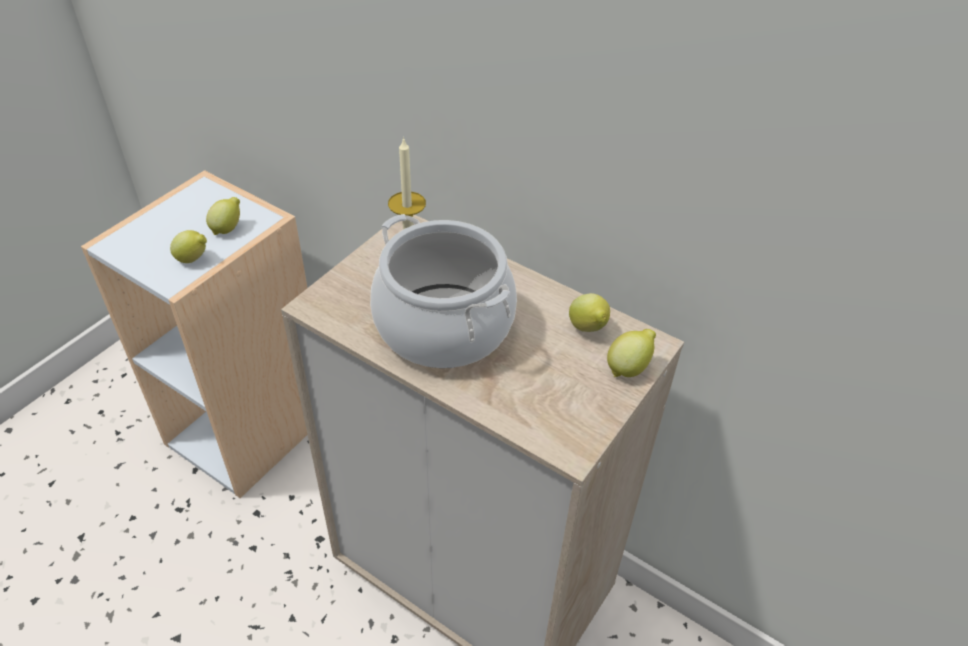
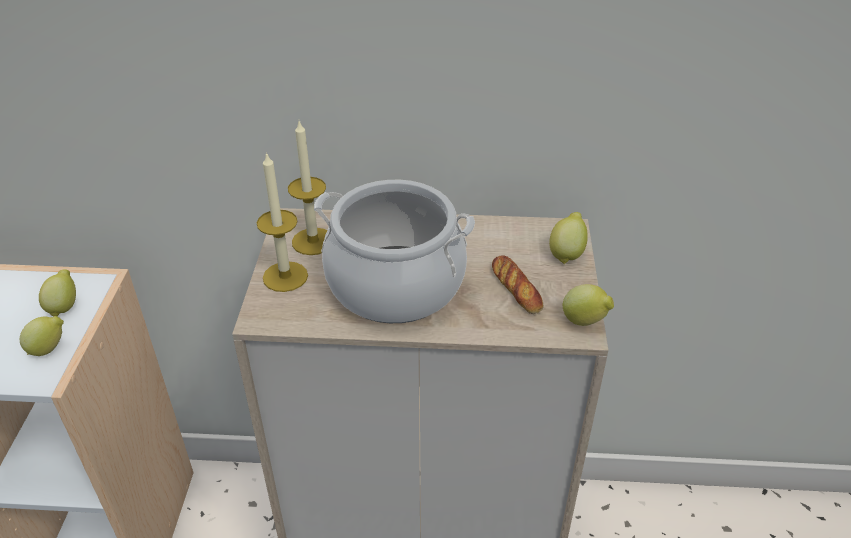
camera: 30 degrees left, 5 degrees down
(361, 277) = (285, 276): none -> candle
(548, 380) = (516, 288): none -> bread
(588, 329) = (512, 239): lemon -> lemon (585, 322)

